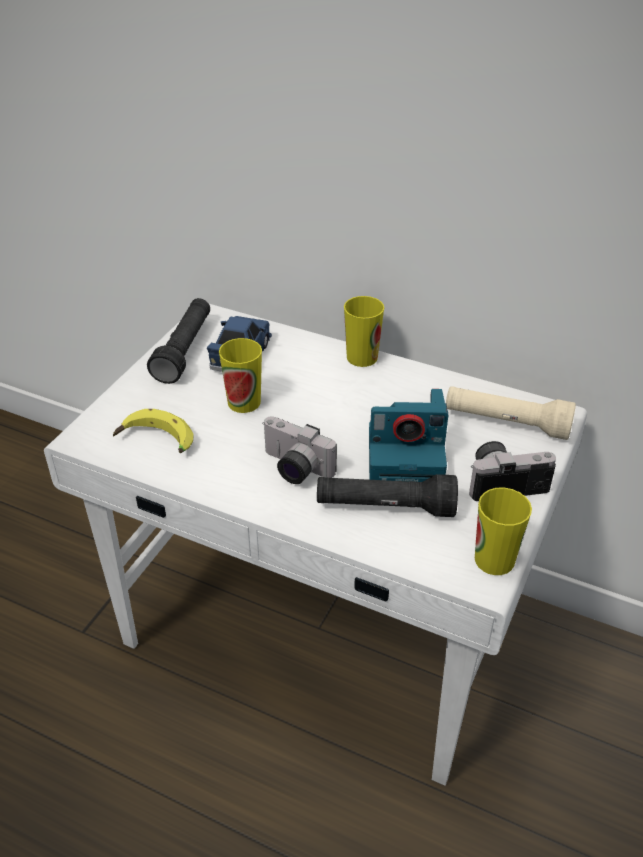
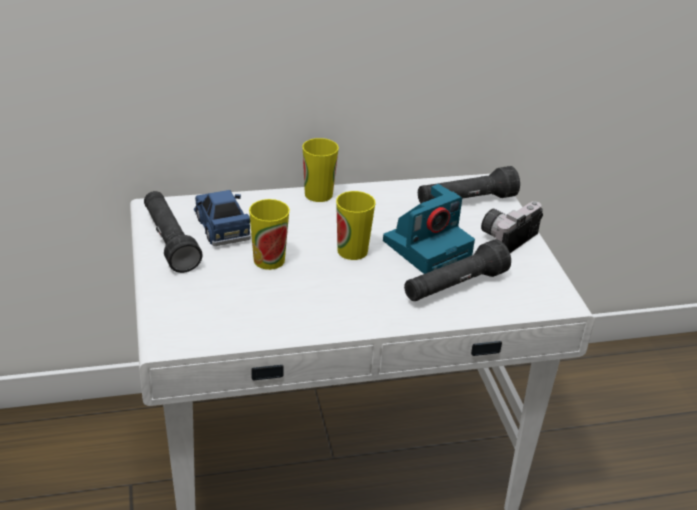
camera: 40 degrees left, 5 degrees down
(155, 442) = (235, 317): banana -> none
(293, 468) = (363, 289): camera -> none
(494, 559) = (554, 286): cup -> cup (352, 251)
(506, 423) = (465, 201): beige flashlight -> black flashlight

